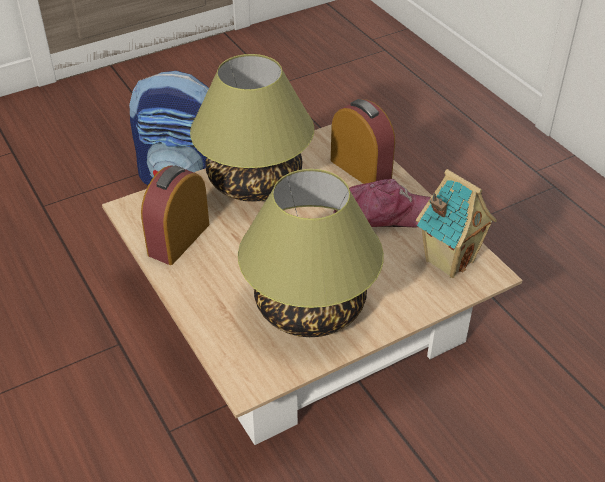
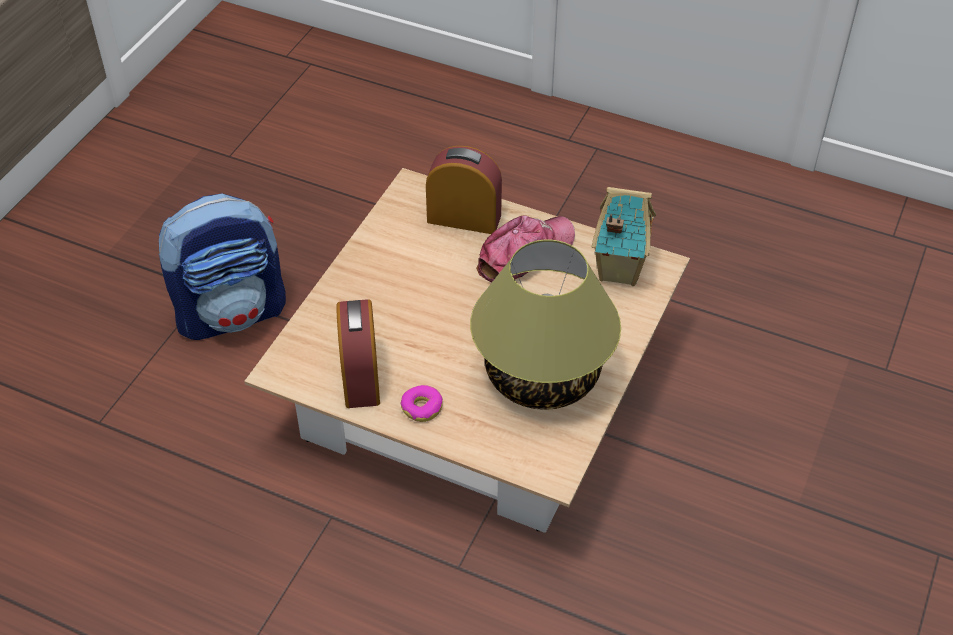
camera: 35 degrees left, 5 degrees up
(198, 283) = (422, 407): none -> donut
(255, 181) = (375, 279): table lamp -> none

